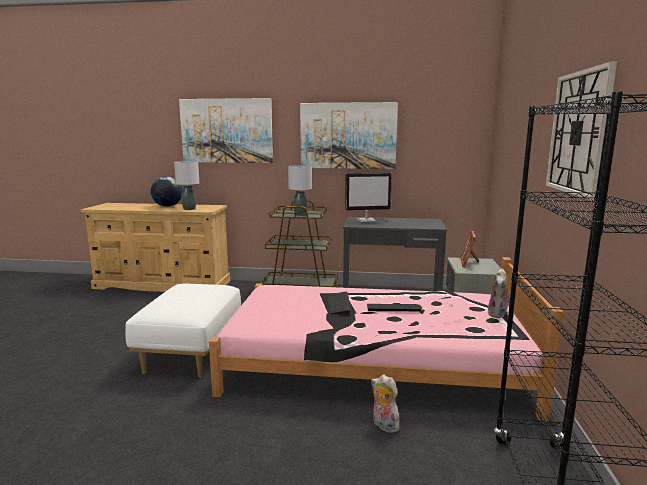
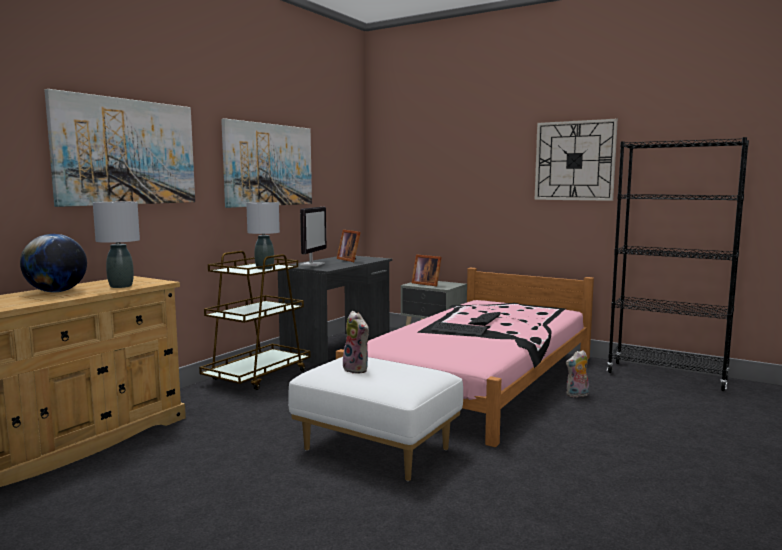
camera: 65 degrees left, 5 degrees down
(410, 223) = (350, 260): none -> picture frame
(498, 314) = (519, 305): plush toy -> plush toy (357, 369)

